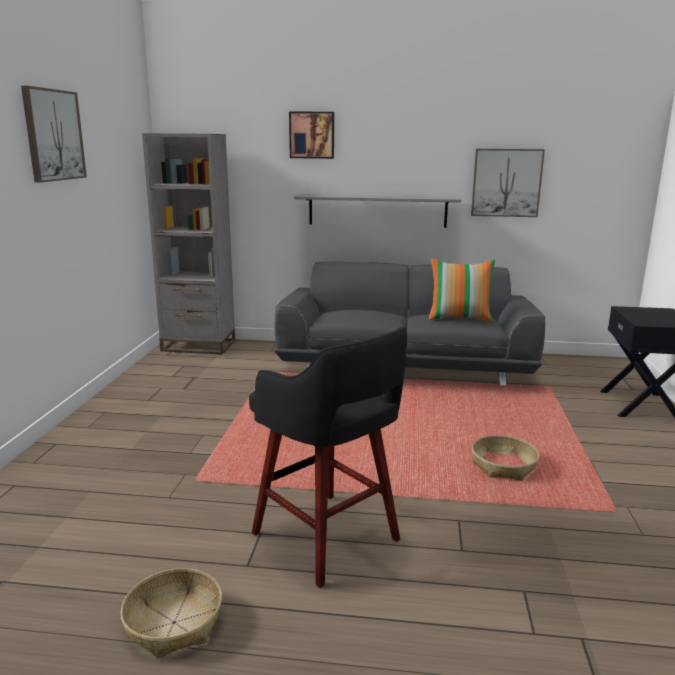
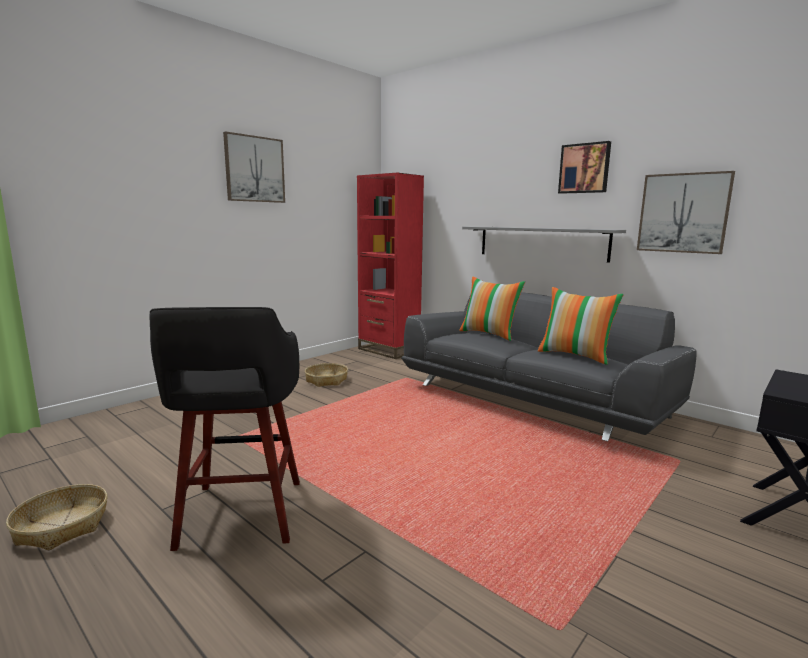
camera: 35 degrees right, 5 degrees down
(198, 346) = (389, 350): grey bookcase -> red bookcase
(312, 135) = (488, 172): picture -> picture (584, 168)
(361, 310) = (489, 334): none -> pillow
(503, 466) = (495, 520): basket -> basket (326, 380)

